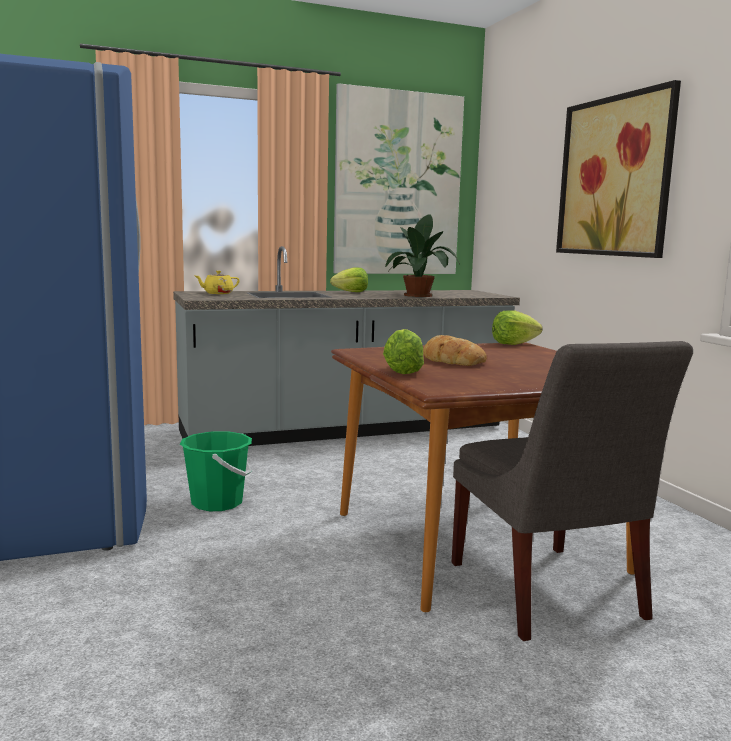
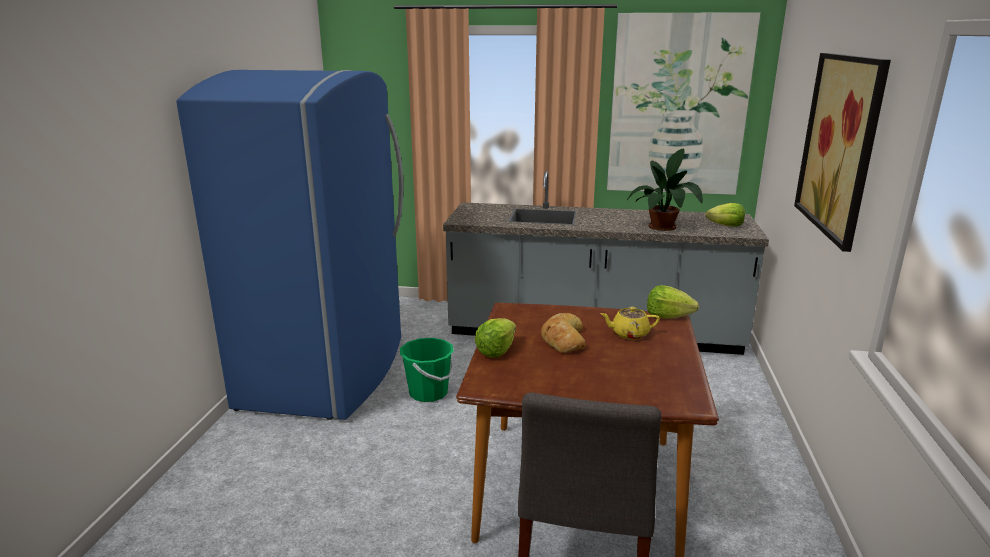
camera: 30 degrees right, 10 degrees up
(217, 293) = (487, 210): yellow teapot -> yellow teapot (629, 334)
(351, 292) = (609, 213): lettuce -> lettuce (726, 226)

